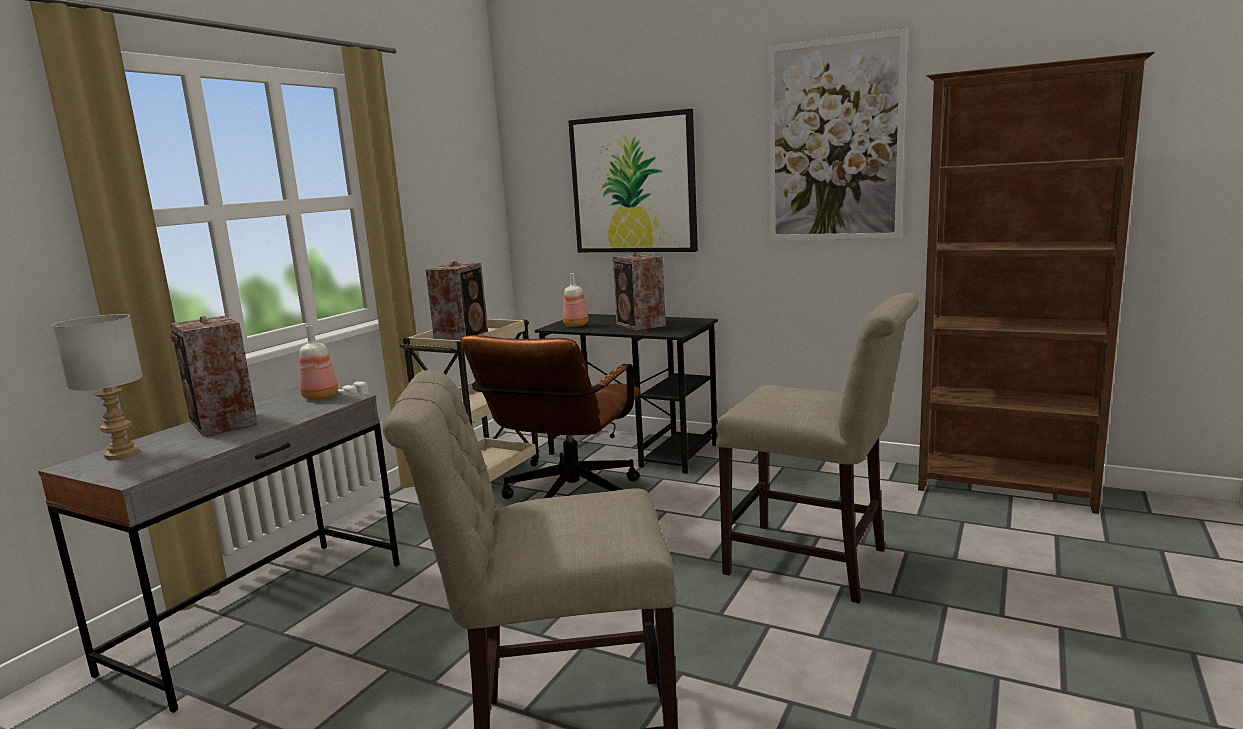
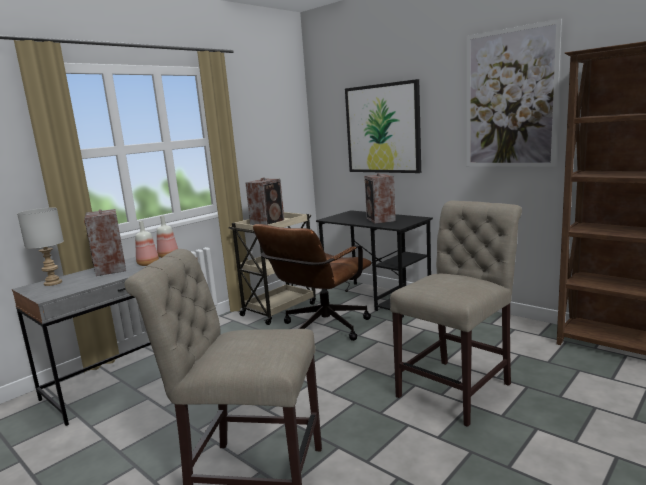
camera: 15 degrees right, 0 degrees up
(576, 325) = (342, 218): bottle -> bottle (149, 264)
(815, 563) = (458, 387): beige chair -> beige chair turned 90 degrees counterclockwise

